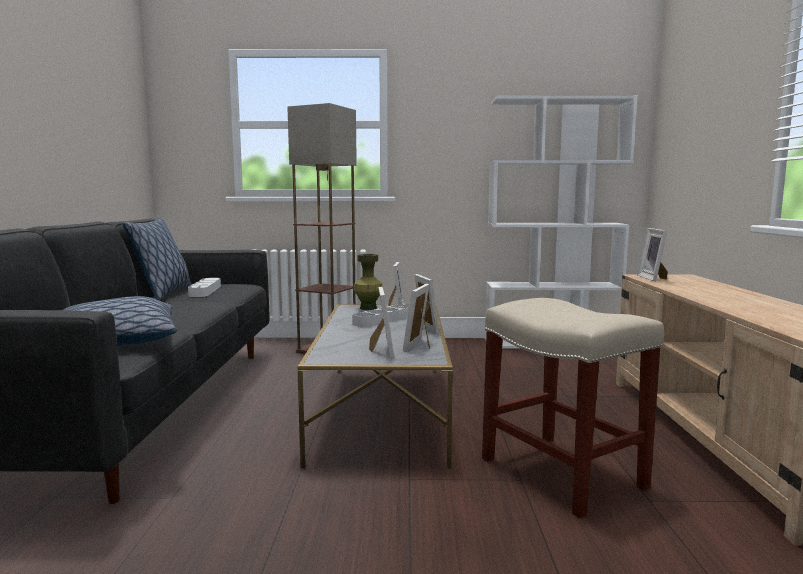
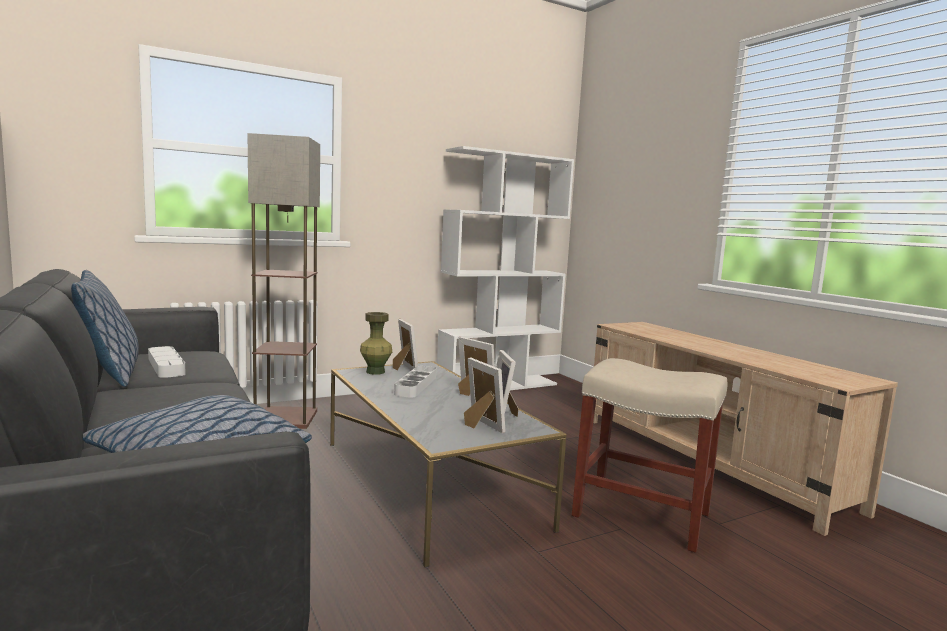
camera: 30 degrees left, 0 degrees up
(654, 278) = (628, 328): picture frame -> none

